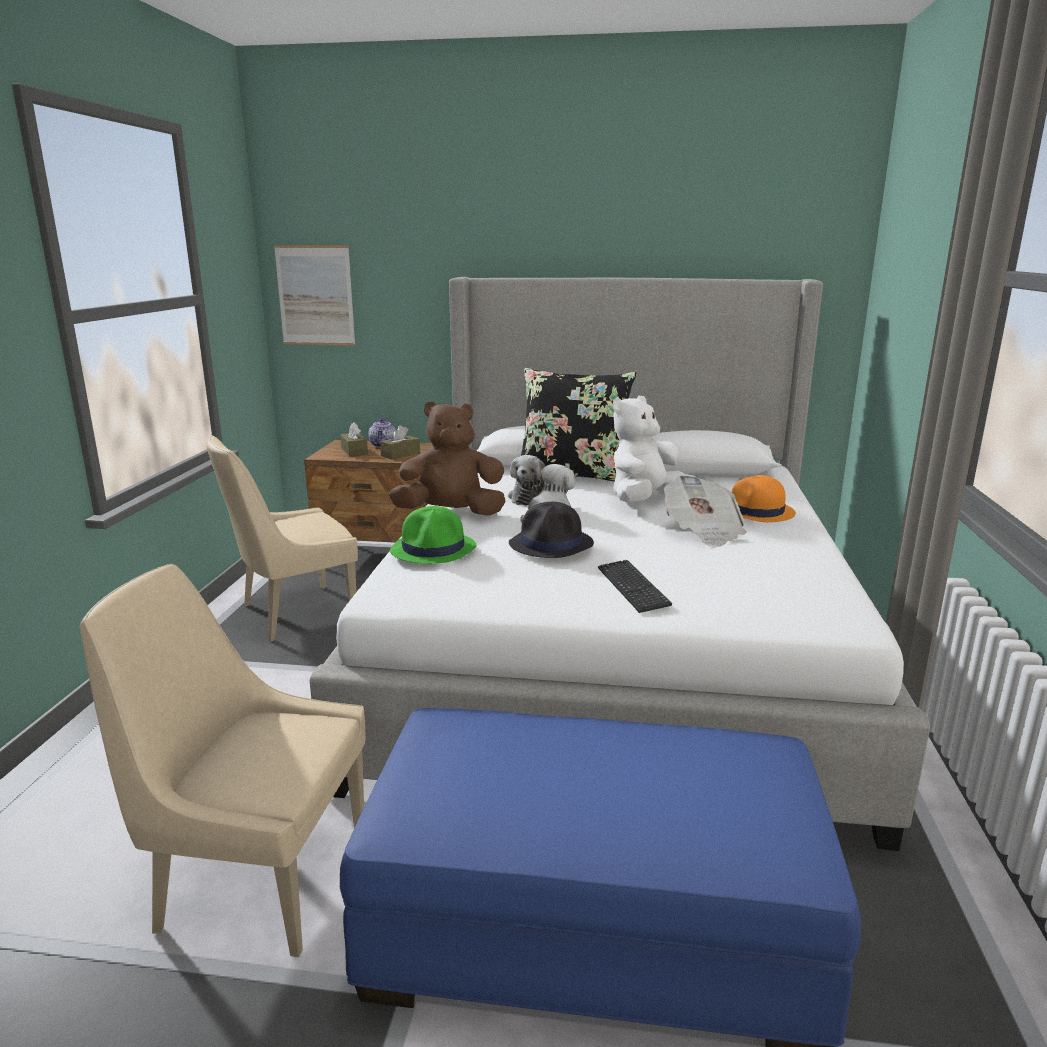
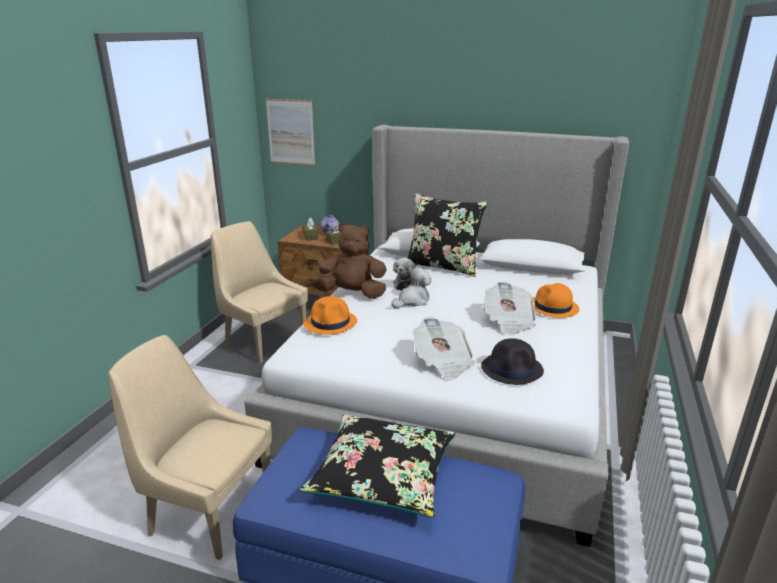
camera: 10 degrees right, 5 degrees up
(294, 613) = (264, 341): beige chair -> beige chair turned 60 degrees clockwise
(434, 549) = (331, 323): green hat -> orange hat
(551, 544) = (404, 325): black hat -> black hat (512, 369)
(588, 761) = (383, 475): none -> black pillow
(632, 587) = (443, 363): keyboard -> newspaper
(644, 501) = (481, 292): white plush toy -> none

